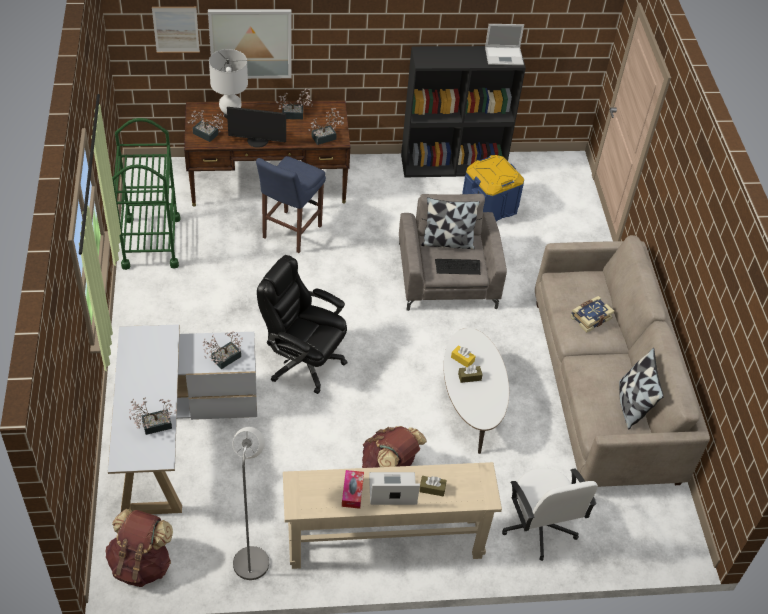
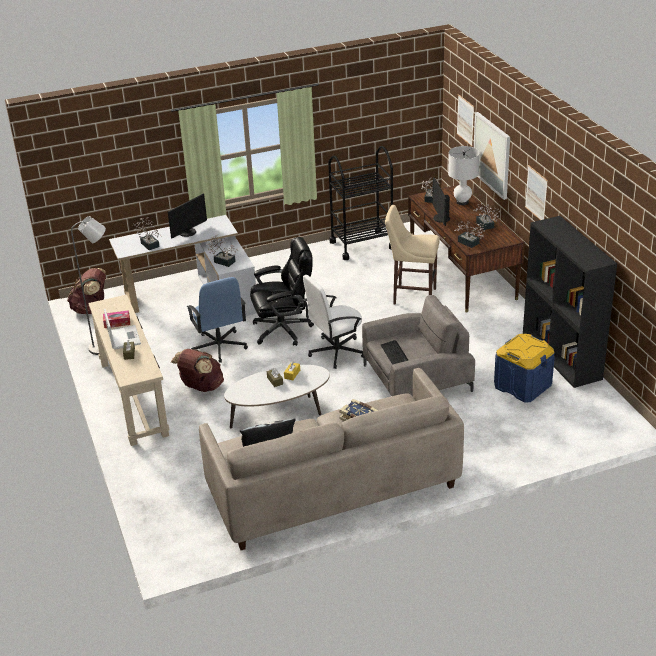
camera: 80 degrees right, 15 degrees down
(146, 376) = (188, 232): none -> monitor
(151, 242) = (362, 245): green cart -> black cart
(290, 233) = (412, 296): blue stool -> beige stool
(303, 361) = (283, 330): black office chair -> black office chair turned 60 degrees clockwise
(311, 431) = (219, 347): none -> blue office chair
(356, 45) = (536, 193): none -> picture
(447, 242) = (421, 344): pillow -> none
(504, 56) = (592, 258): laptop -> none
(539, 527) = (168, 471): white office chair -> white office chair (336, 352)

